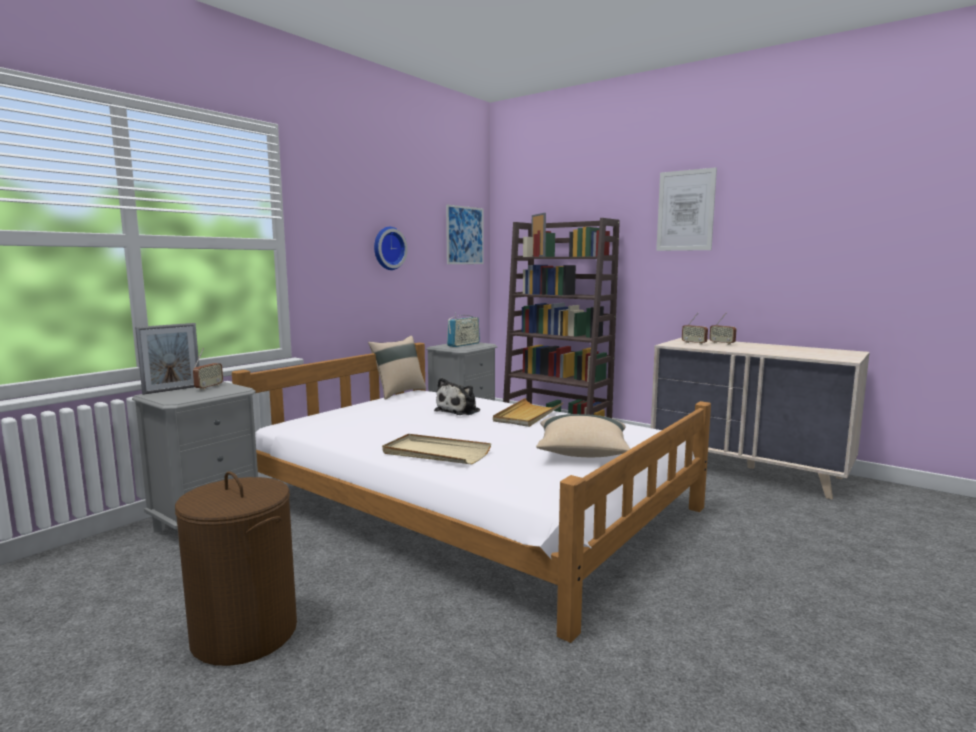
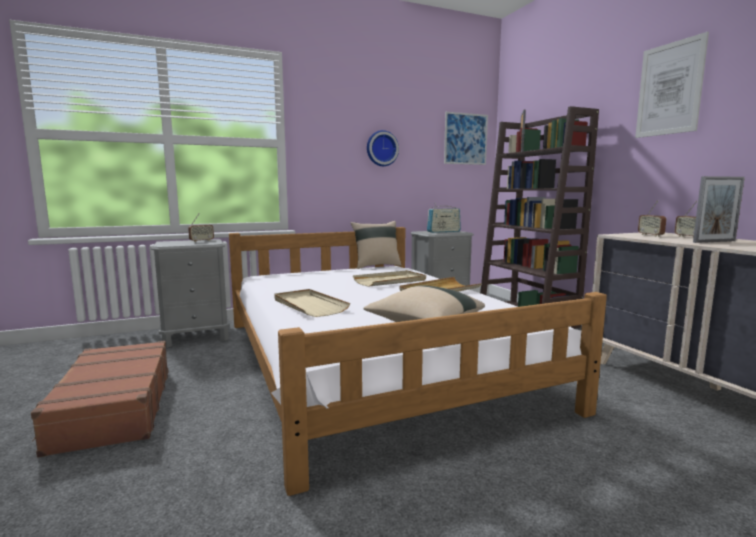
camera: 30 degrees right, 0 degrees up
(172, 390) = (181, 240): picture frame -> picture frame (714, 241)
(245, 634) = (113, 408): brown laundry basket -> brown suitcase
(459, 411) = (390, 281): plush toy -> beige tray

